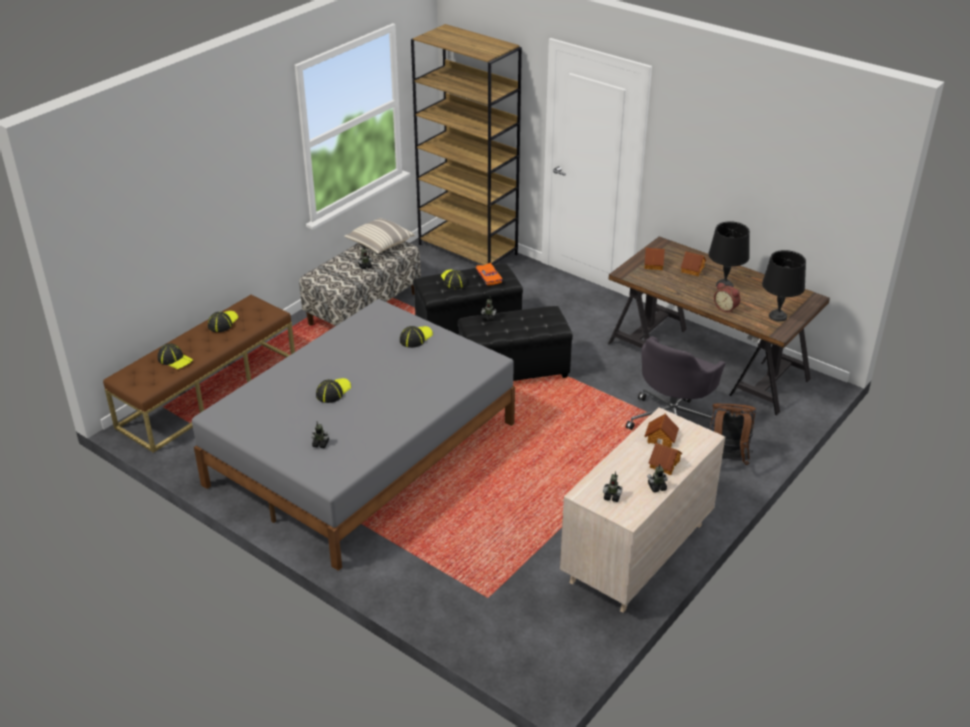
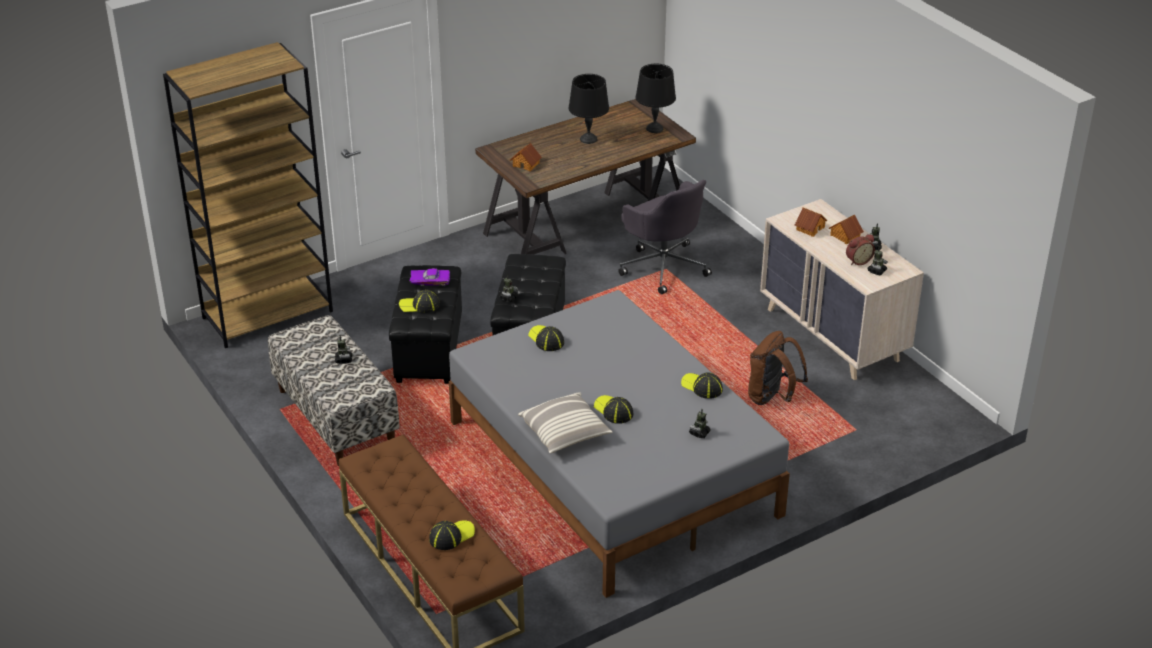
camera: 70 degrees left, 0 degrees up
(223, 322) = (394, 487): cap -> cap (702, 387)
(379, 244) = (300, 340): pillow -> pillow (565, 433)
(490, 277) = (430, 280): orange toy car -> purple toy car
(693, 269) = (550, 147): toy house -> none
(726, 308) = (626, 148): alarm clock -> alarm clock (858, 261)
(726, 459) = (733, 255): brown backpack -> brown backpack (772, 398)

